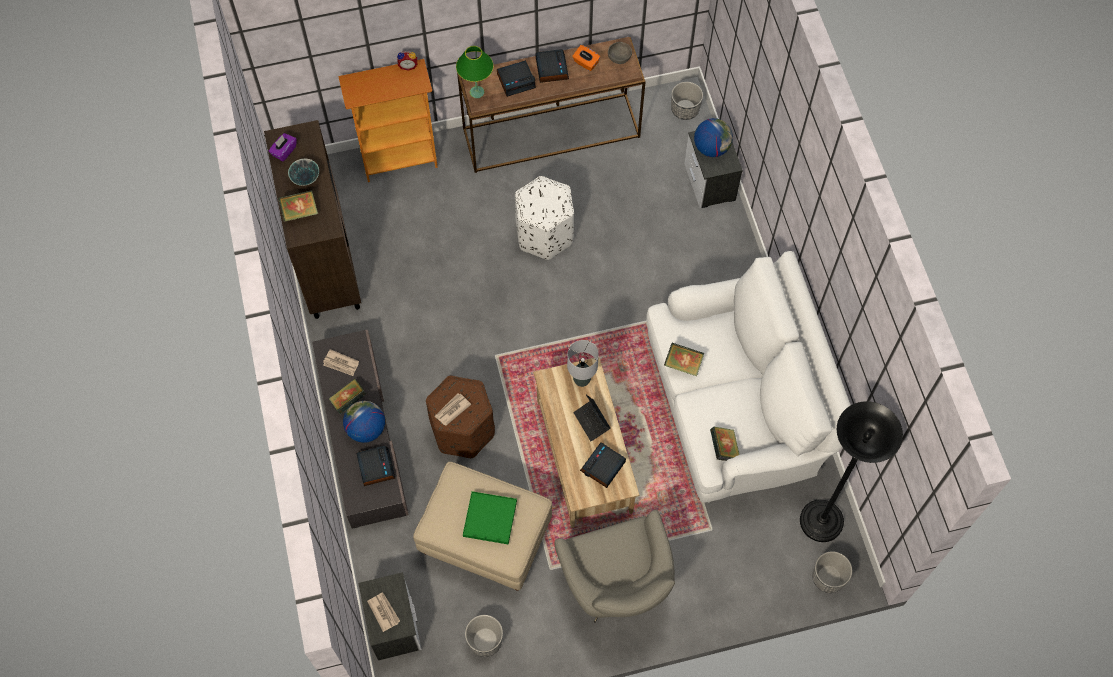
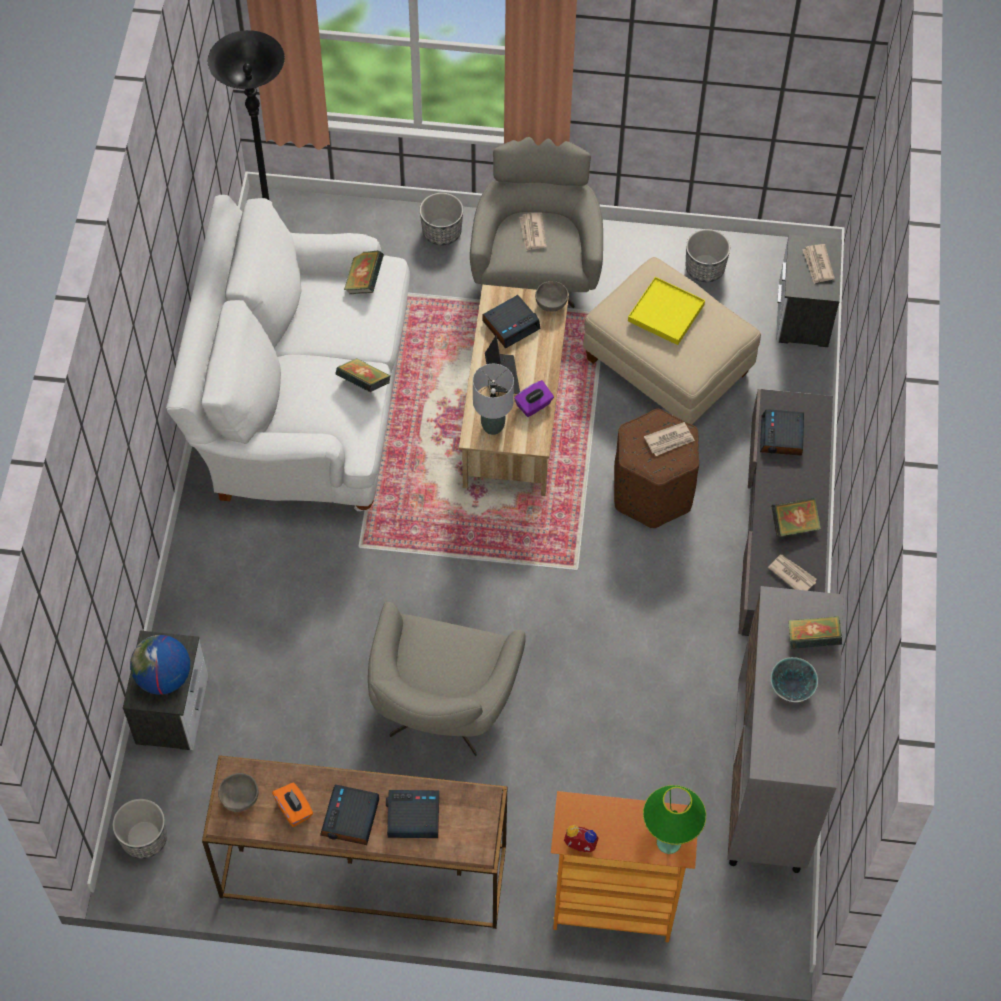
camera: 160 degrees left, 5 degrees down
(284, 151) = (813, 742): purple tissue box -> purple tissue box (534, 405)
(326, 260) = (769, 782): brown cabinet -> grey cabinet
(366, 429) = (781, 484): globe -> none
(477, 92) = (480, 818): green table lamp -> green table lamp (668, 842)
(490, 518) = (665, 313): green tray -> yellow tray
(545, 234) = (441, 713): white ottoman -> grey armchair
(579, 496) = (551, 304): none -> grey bowl
(621, 560) = (532, 233): none -> newspaper
(828, 577) = (299, 210): planter -> planter (442, 232)

